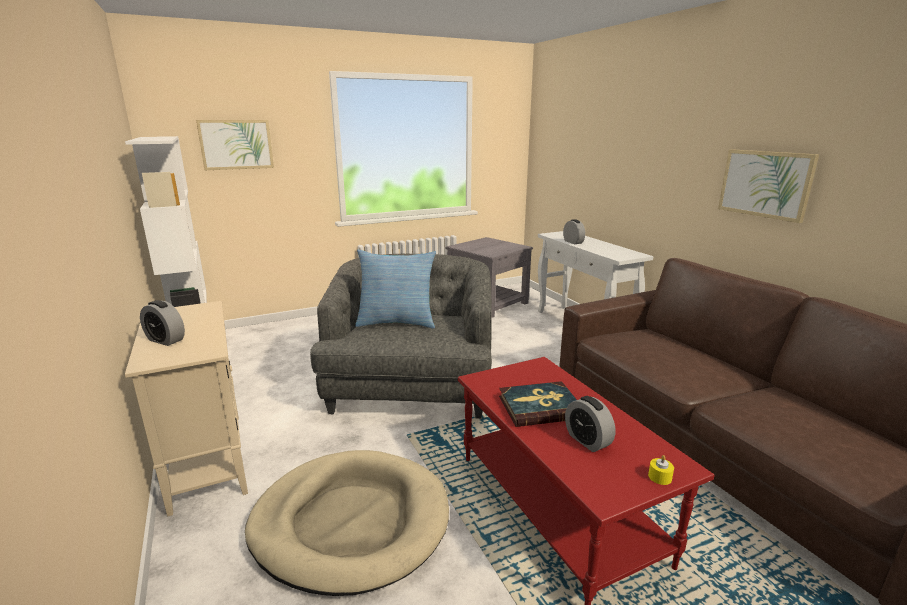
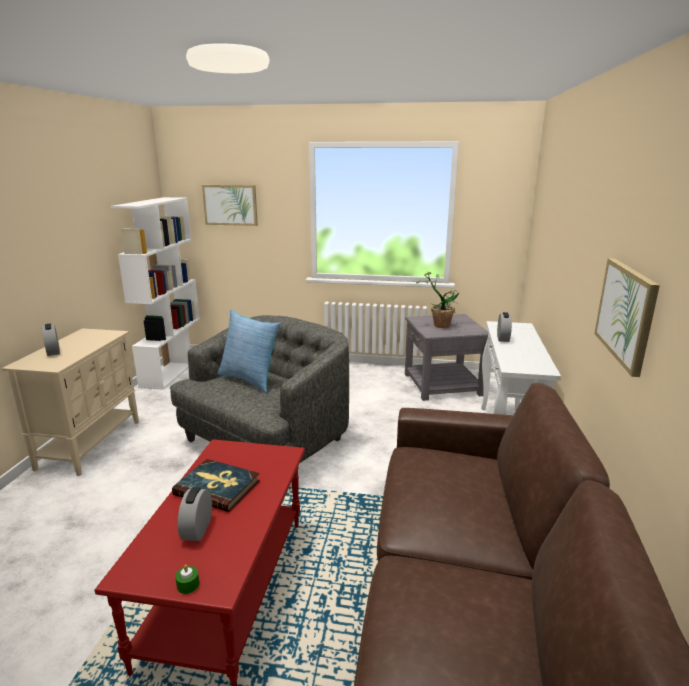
camera: 35 degrees right, 0 degrees up
(351, 522) = (99, 523): beige dog bed -> none
(482, 247) = (439, 324): none -> potted plant
(660, 477) = (188, 585): yellow candle -> green candle

